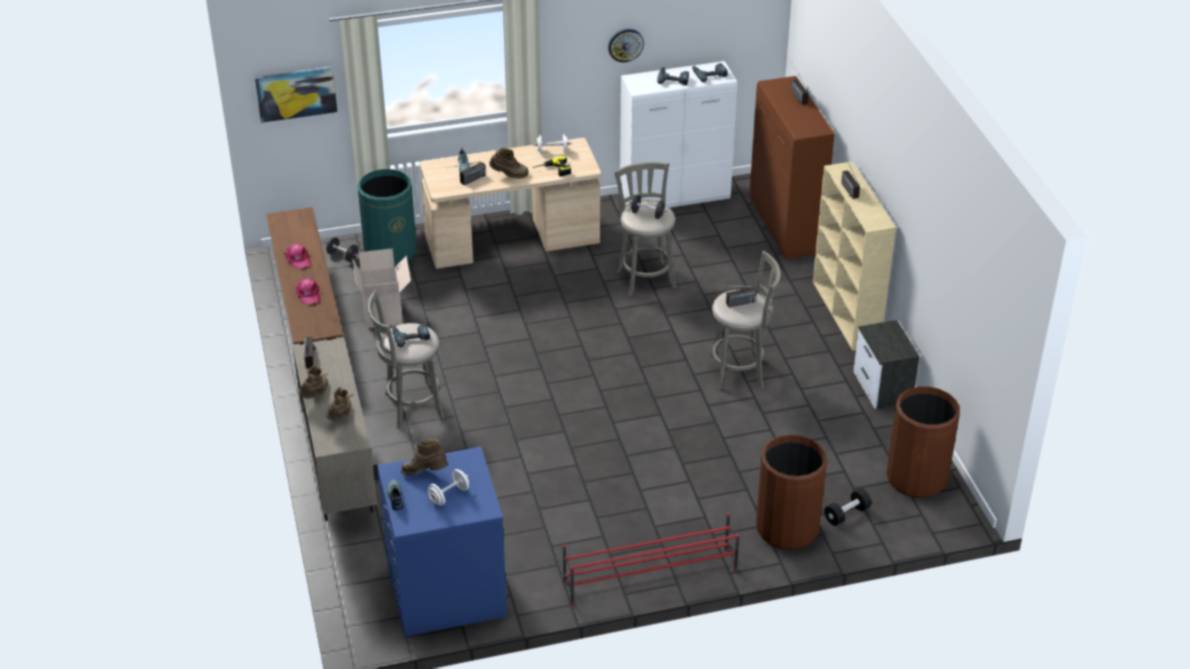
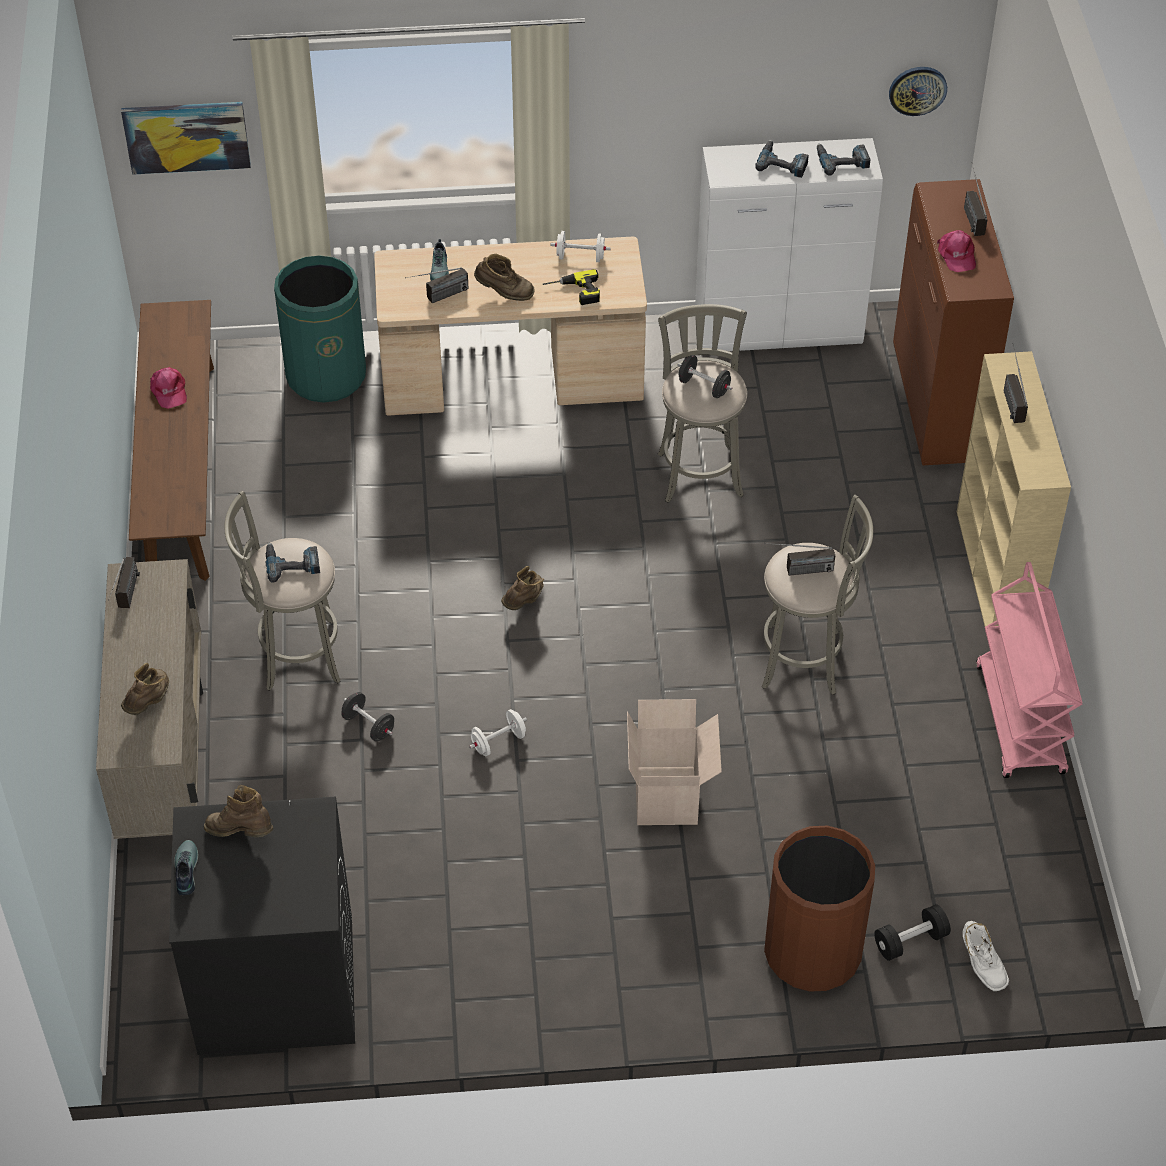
camera: 10 degrees right, 10 degrees up
(308, 294) = (169, 456): pink cap -> pink cap (956, 255)
(315, 395) = (121, 657): brown boot -> brown boot (524, 602)
(343, 256) = (254, 375): black dumbbell -> black dumbbell (368, 726)
(384, 313) = (293, 484): cardboard box -> cardboard box (669, 797)
(445, 591) = (275, 985): blue washing machine -> black washing machine
(449, 495) = (266, 879): white dumbbell -> white dumbbell (498, 742)
(625, 44) = (712, 103): wall clock -> wall clock (917, 90)
(649, 575) = (583, 1004): red shoe rack -> none
(882, 388) = (1020, 721): nightstand -> pink cart
(893, 522) = (980, 965): none -> white boot
(917, 477) = (1036, 891): brown trash can -> none

